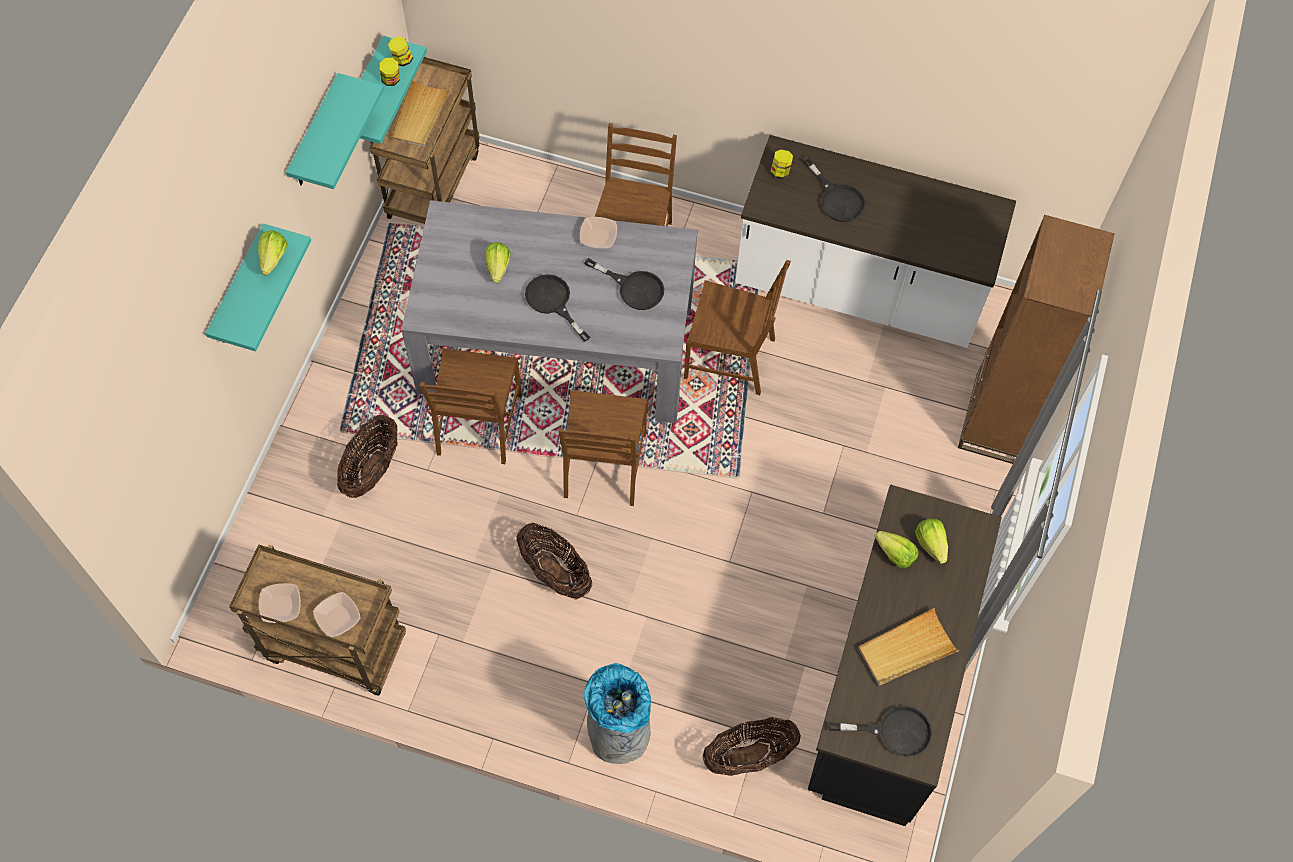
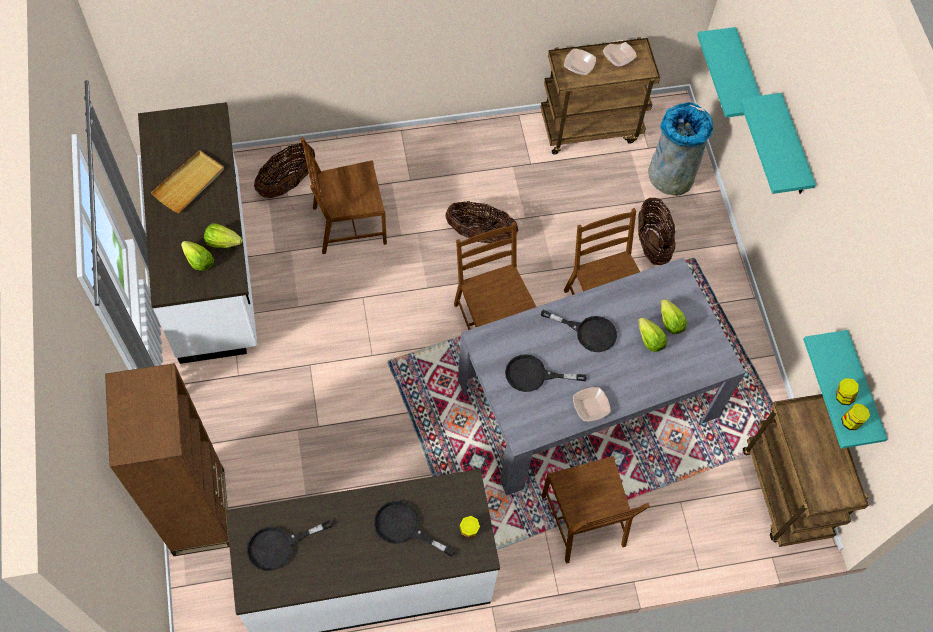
camera: 150 degrees right, 0 degrees up
(273, 259) = (784, 162): lettuce -> lettuce (670, 322)
(315, 134) = (847, 285): turquoise shelf -> turquoise shelf (746, 78)
(420, 116) = (816, 452): beige tray -> none
(618, 733) = (379, 159): grey trash can -> grey trash can (670, 175)
(730, 357) = (445, 457): brown chair -> brown chair (348, 225)
(885, 683) = (213, 266): black counter -> white counter
(894, 731) = (178, 131): black frying pan -> black frying pan (278, 546)

